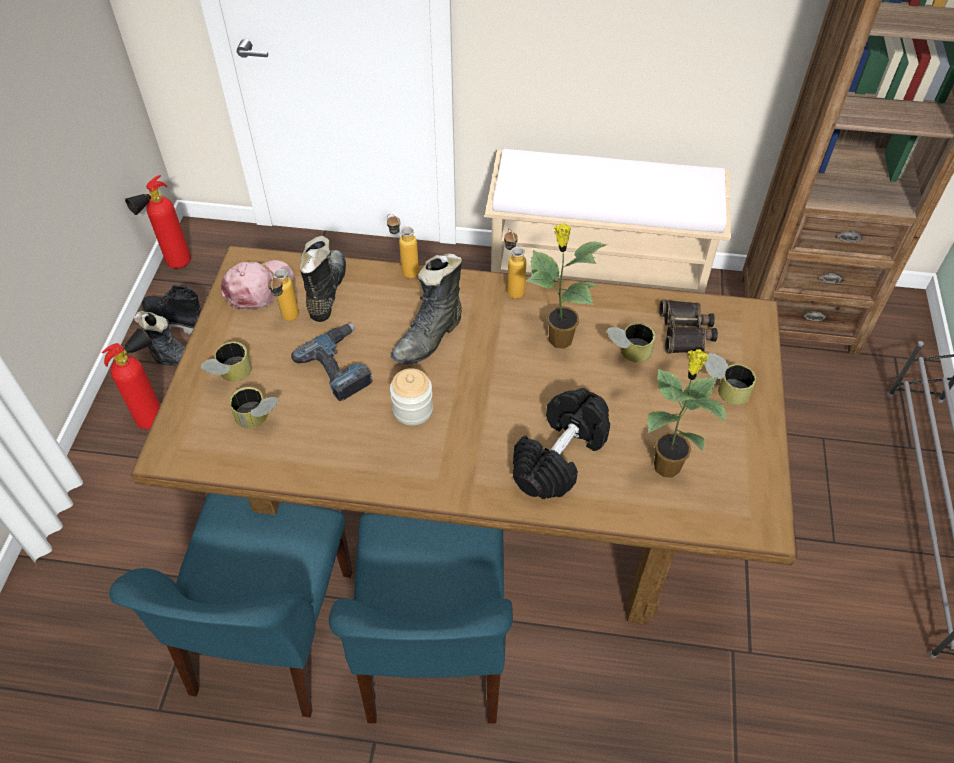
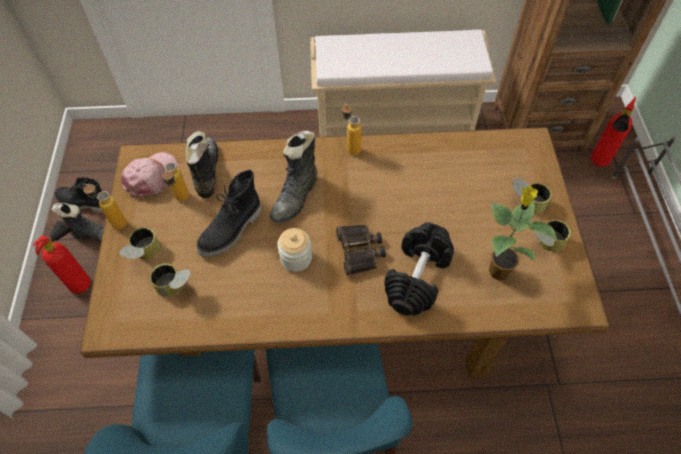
camera: 10 degrees left, 5 degrees up
(174, 265) = (74, 159): fire extinguisher -> fire extinguisher (597, 164)
(341, 365) = (232, 231): power drill -> black boot
(404, 270) = (264, 145): bottle -> bottle (114, 222)
(558, 339) = (394, 182): potted plant -> none
(627, 353) = (448, 185): can -> can (545, 244)
(686, 332) = (488, 162): binoculars -> binoculars (360, 251)

